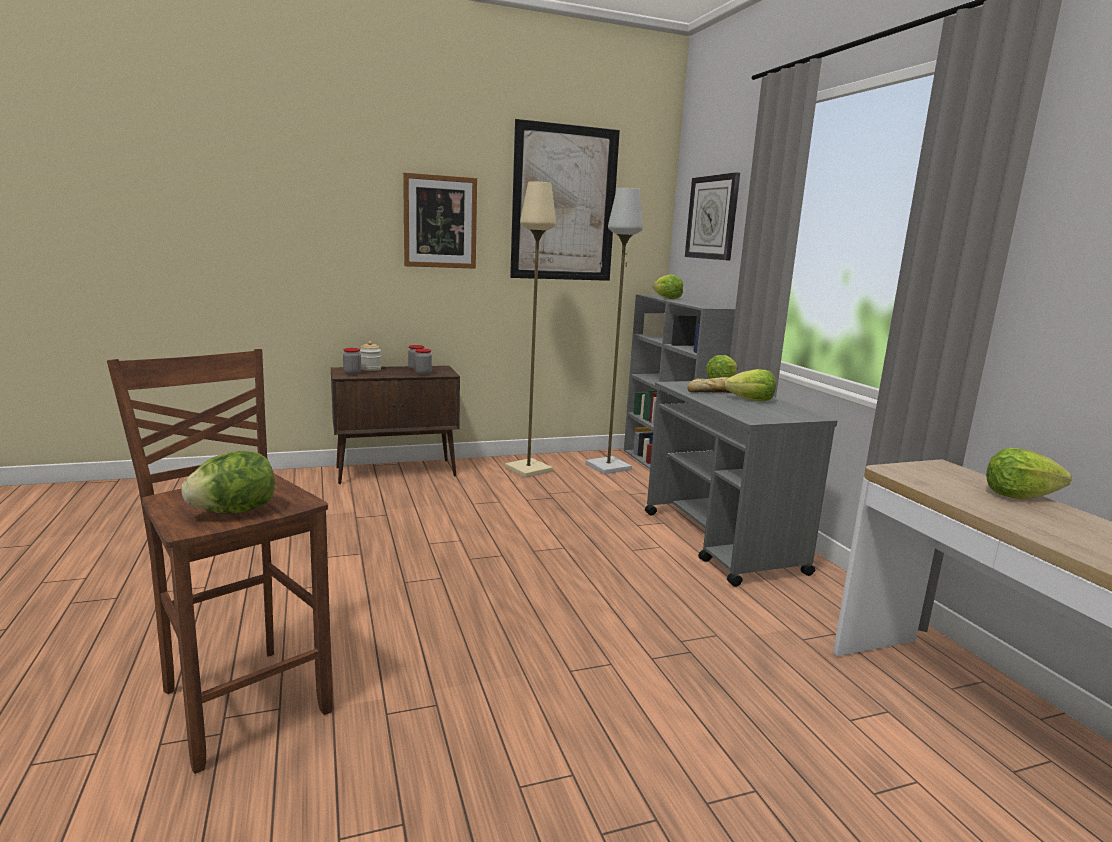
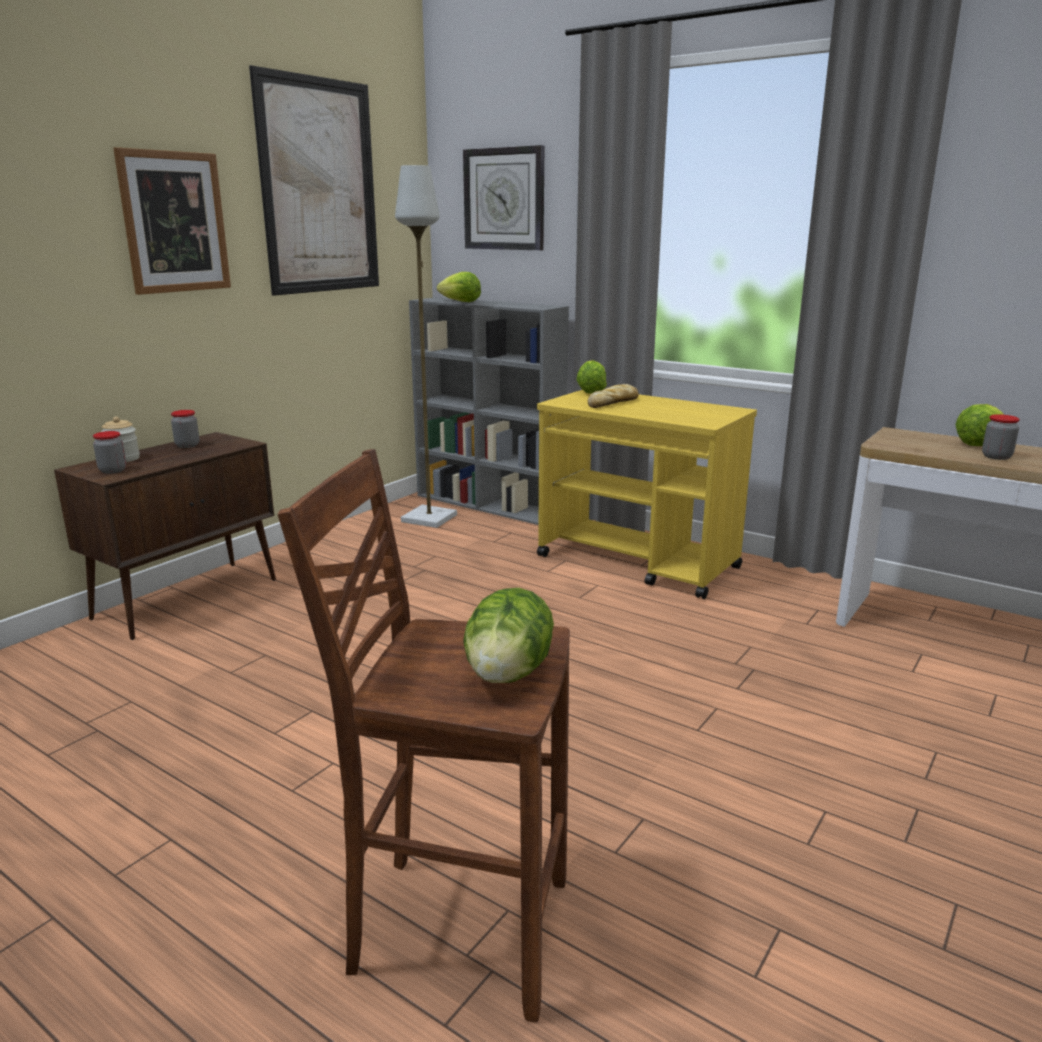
camera: 35 degrees left, 5 degrees up
(423, 373) = (212, 449): jar -> jar (996, 457)
(527, 469) = (348, 547): beige floor lamp -> none
(722, 542) = (639, 562): grey cart -> yellow cart
(751, 400) = (657, 405): lettuce -> none

